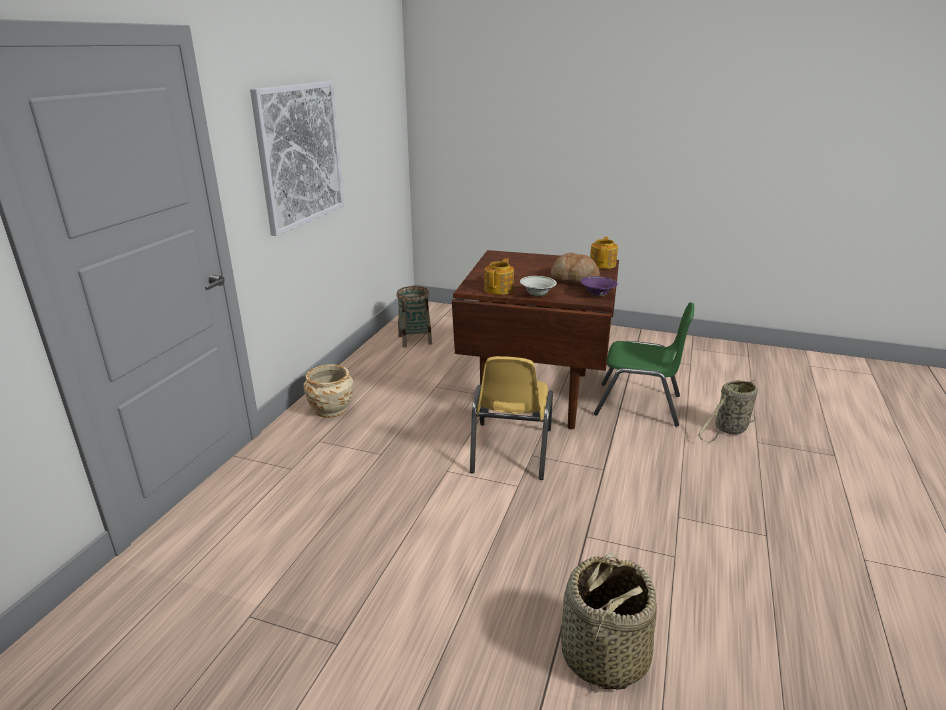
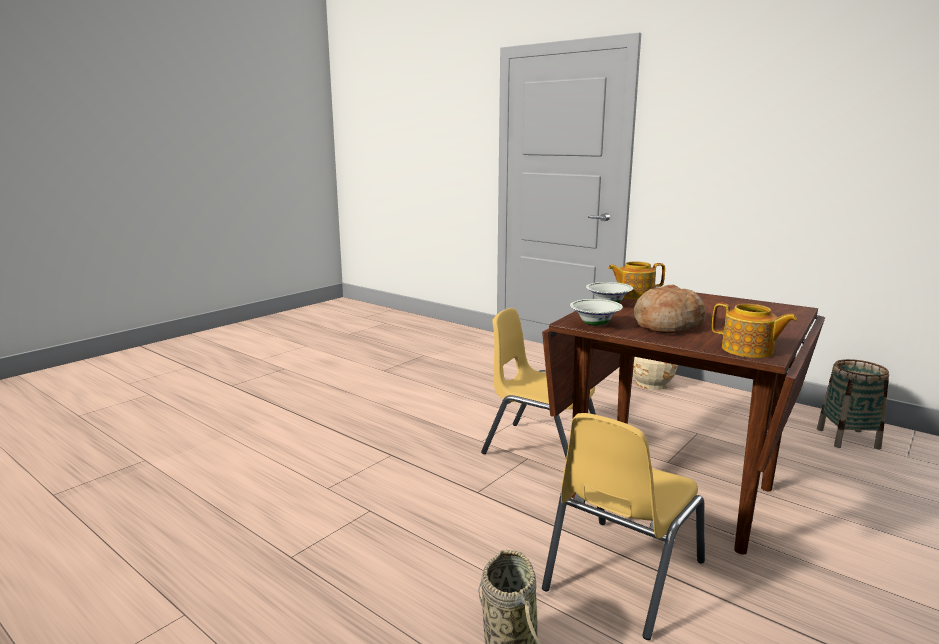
camera: 110 degrees right, 10 degrees down
(300, 155) = (753, 145): picture -> none
(499, 289) = (634, 295): teapot -> teapot turned 135 degrees clockwise
(597, 295) = (595, 324): purple bowl -> white bowl
(603, 655) = (287, 431): basket -> none
(638, 405) = (622, 575): green chair -> yellow chair

